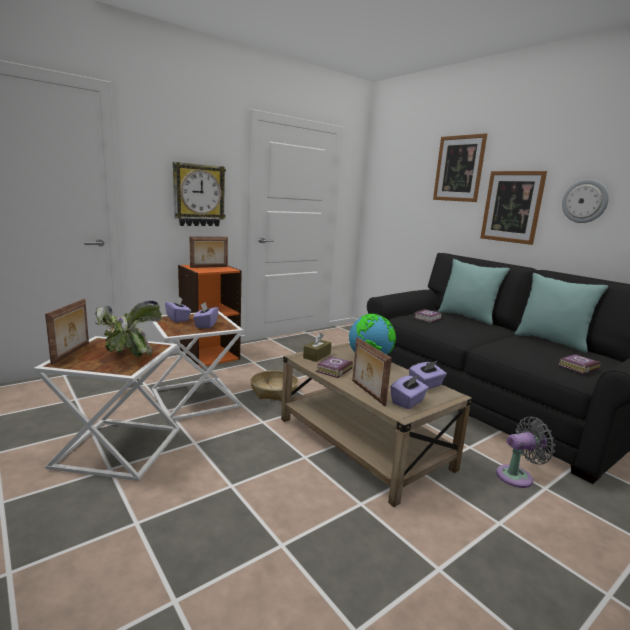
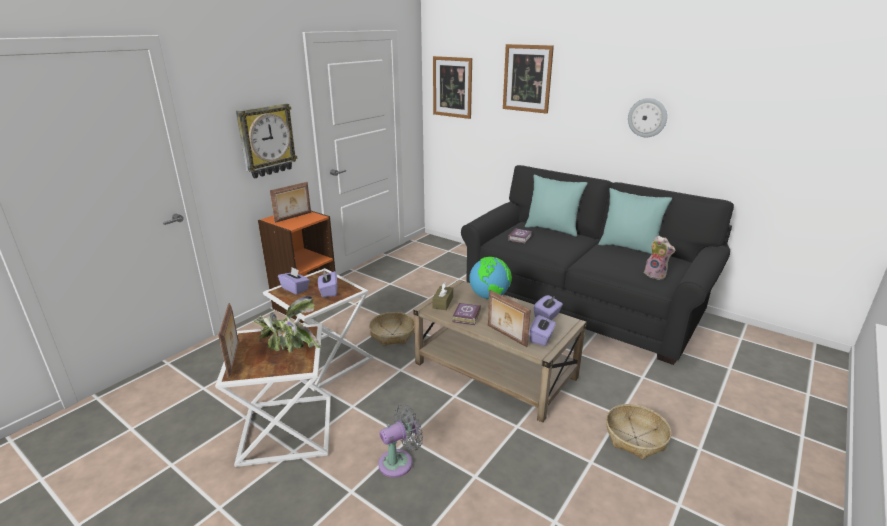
camera: 15 degrees left, 10 degrees up
(512, 207) = (582, 119): picture -> picture (452, 87)
(513, 555) = (635, 437): none -> basket
(517, 476) = (621, 371): grey fan -> grey fan (399, 462)
(577, 367) = (656, 275): book -> plush toy

